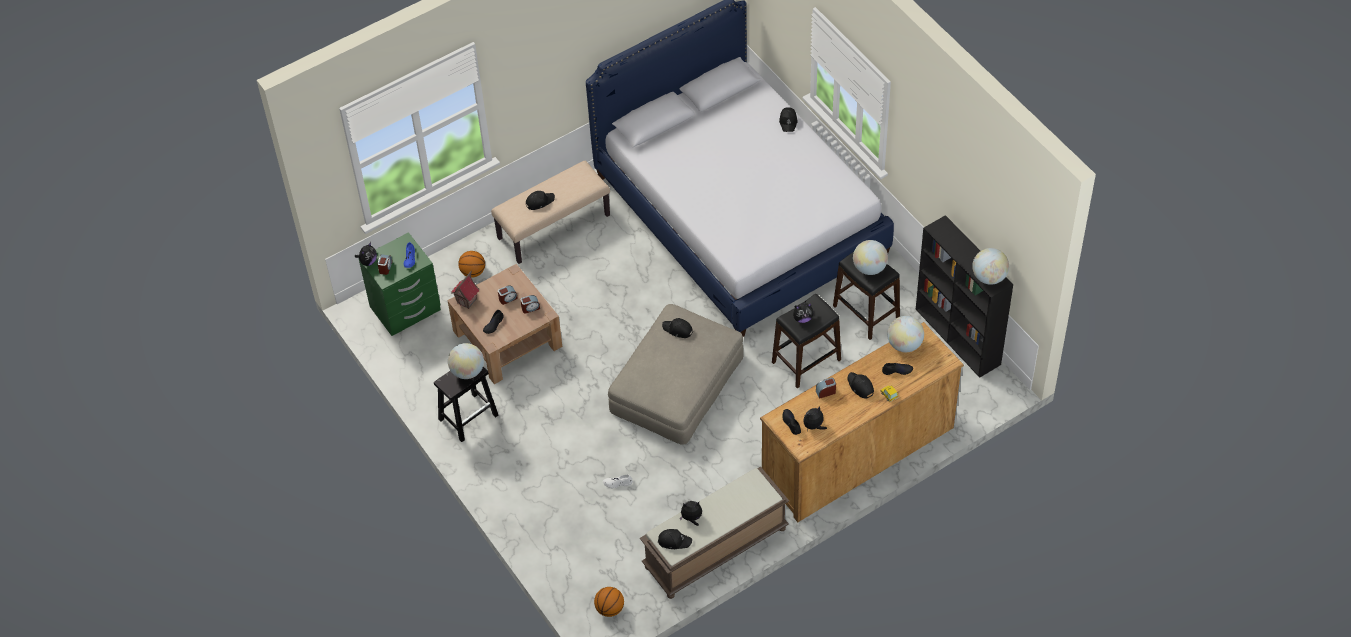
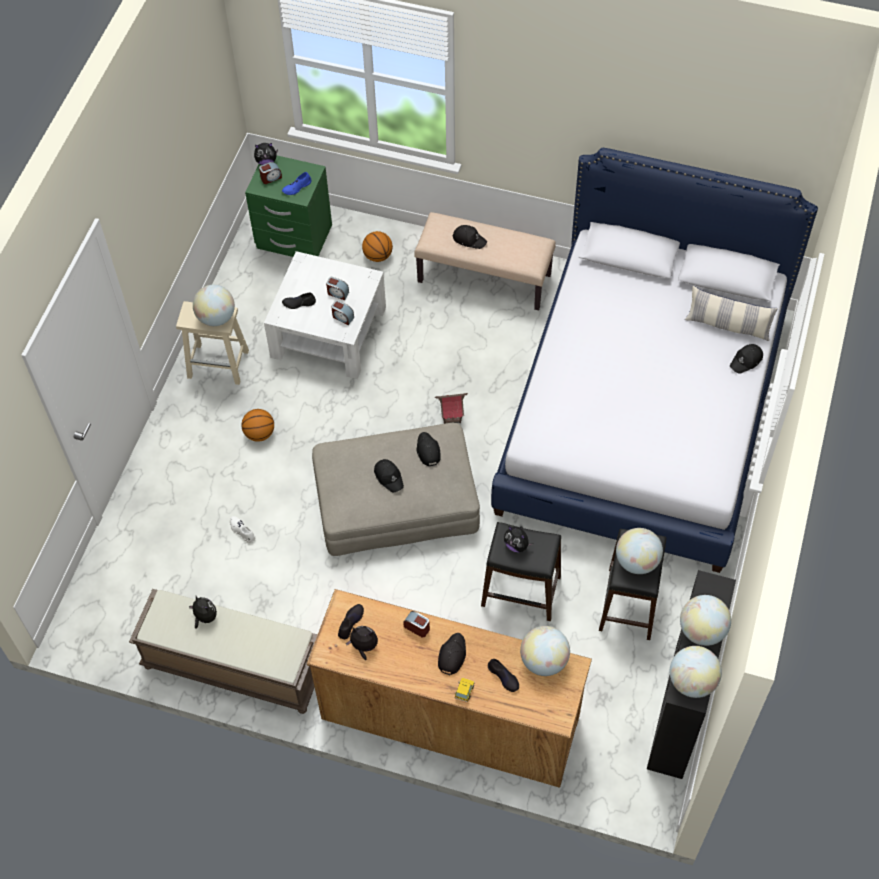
camera: 50 degrees right, 5 degrees up
(467, 301) = (307, 265): toy house -> toy house (451, 417)
(469, 416) = (219, 364): black stool -> beige stool
(507, 338) = (328, 332): brown coffee table -> white coffee table
(609, 609) = (96, 624): basketball -> basketball (259, 433)
(674, 541) = (166, 620): black cap -> black cap (389, 477)
(755, 112) = (728, 325): none -> pillow
(962, 251) = (702, 630): none -> globe

